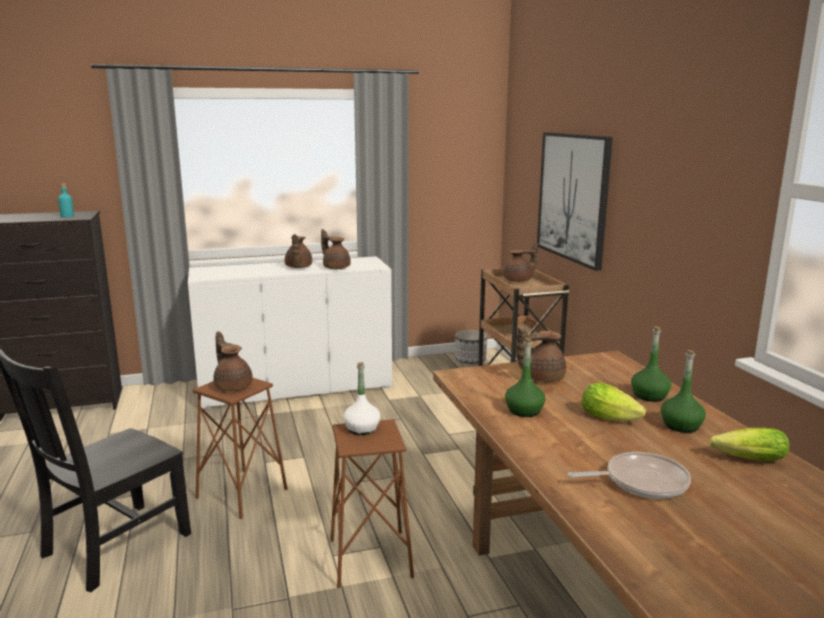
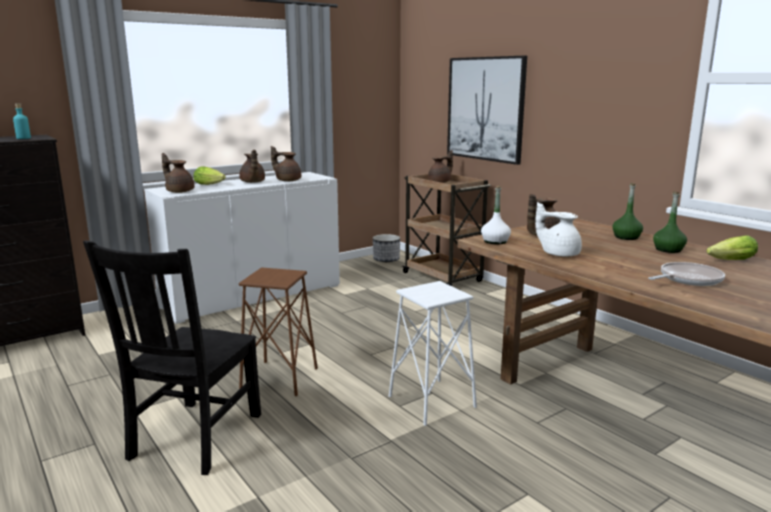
camera: 20 degrees left, 0 degrees up
(233, 386) = (274, 276): brown teapot -> brown teapot (179, 191)
(361, 429) = (424, 289): white bottle -> white bottle (495, 241)
(371, 558) = (432, 401): brown stool -> white stool
(524, 410) = (558, 254): green bottle -> white teapot
(612, 418) = (621, 251): lettuce -> lettuce (210, 184)

